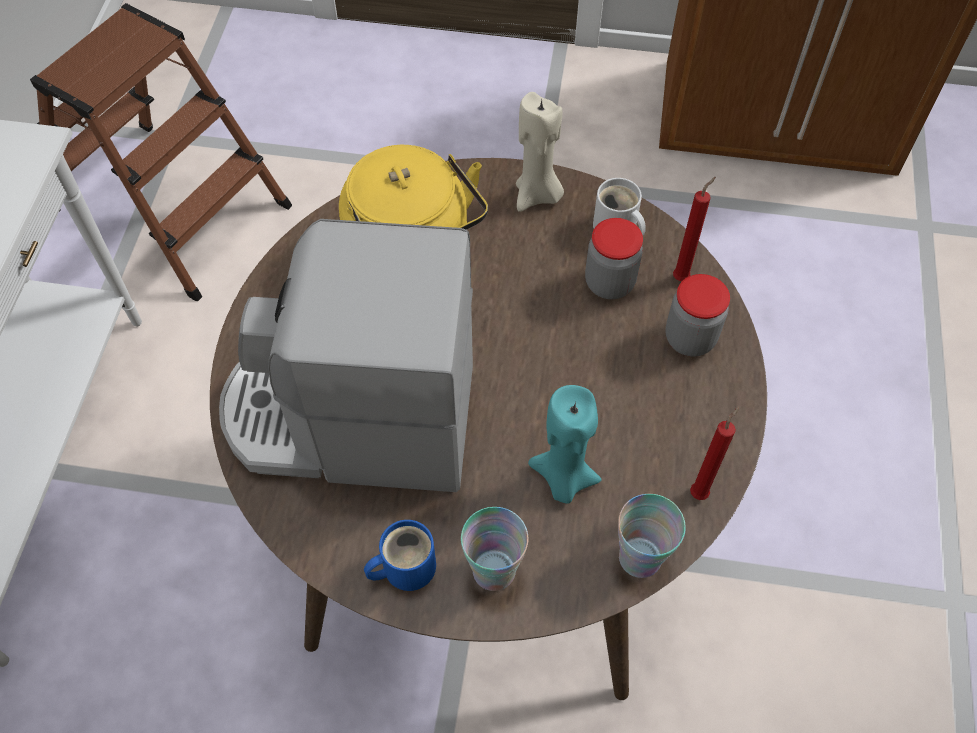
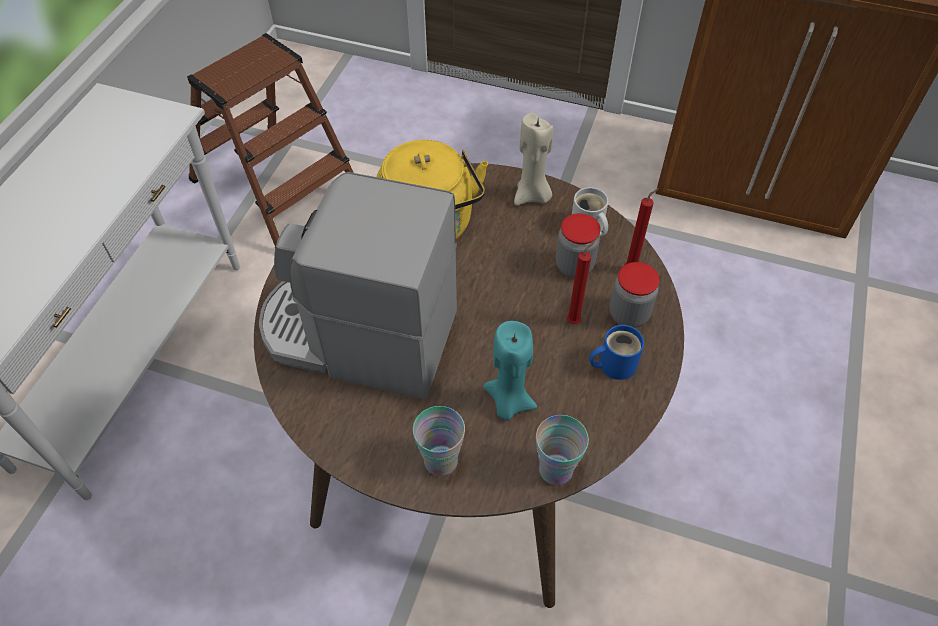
camera: 10 degrees right, 5 degrees down
(404, 566) = (373, 447): blue mug -> blue mug (613, 363)
(700, 492) = (613, 428): red candle -> red candle (575, 320)

